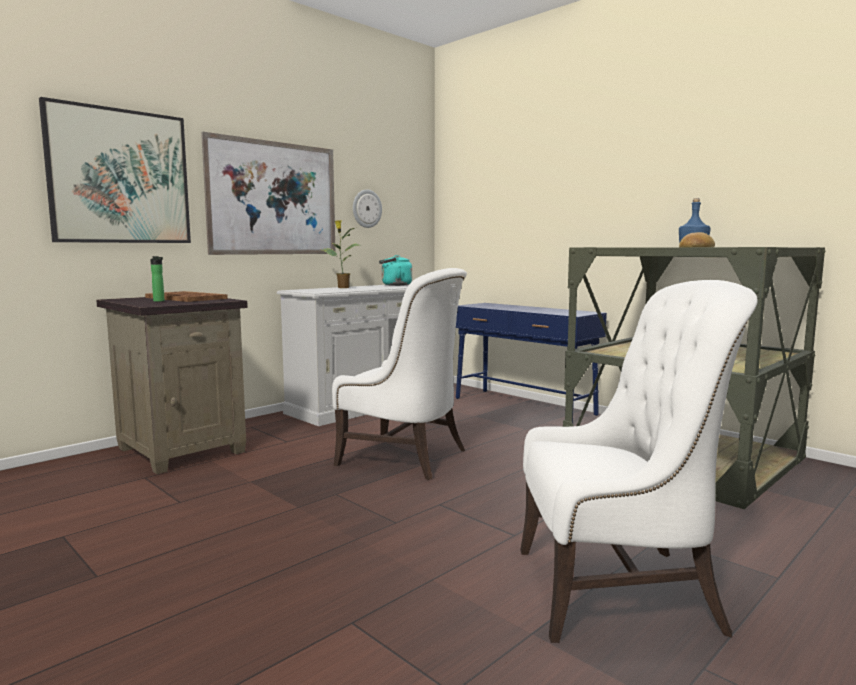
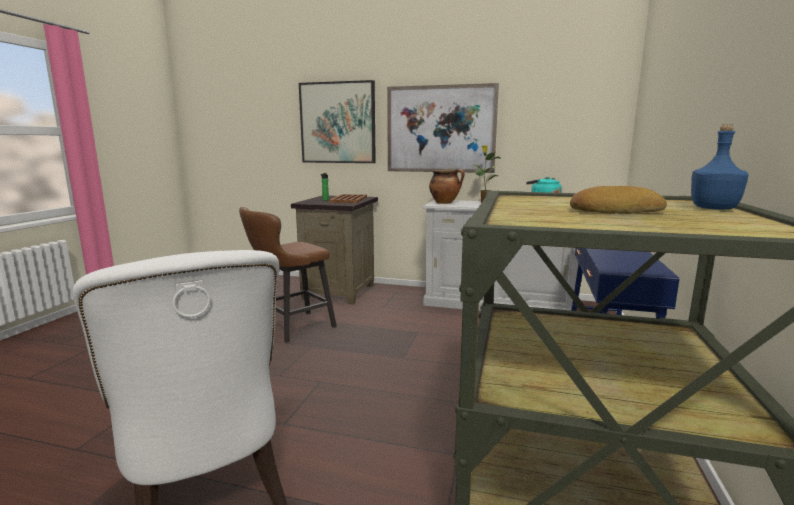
camera: 60 degrees right, 5 degrees up
(257, 497) = (289, 328): none -> brown stool
(314, 290) = (445, 203): none -> cooking pot
(366, 208) = (534, 132): wall clock -> none
(405, 457) = (397, 346): white chair -> none

